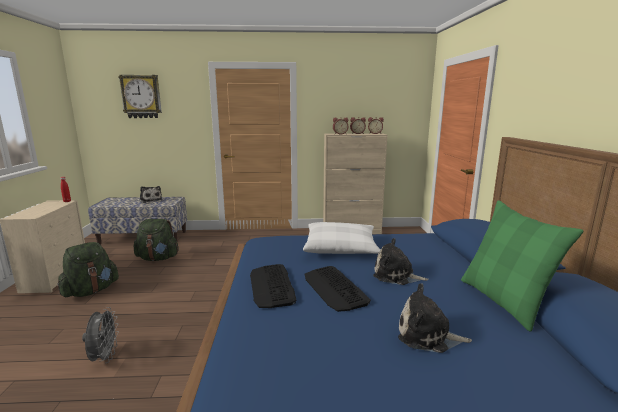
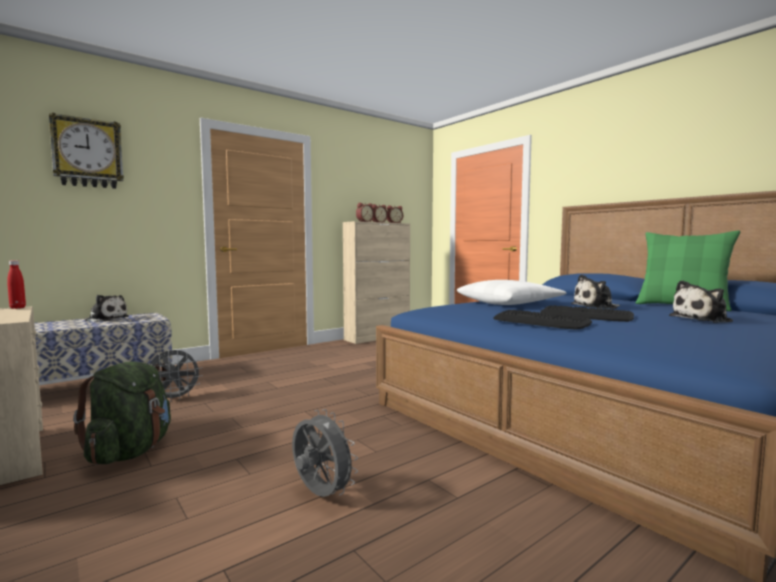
camera: 35 degrees left, 10 degrees down
(158, 258) = (174, 398): green backpack -> grey fan

